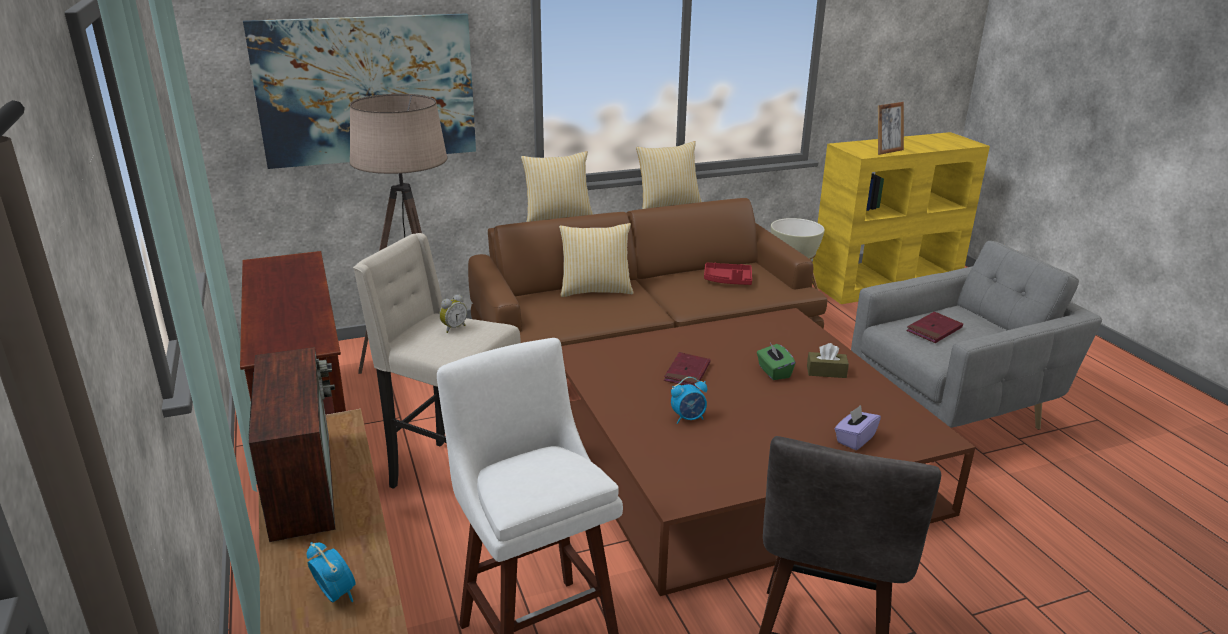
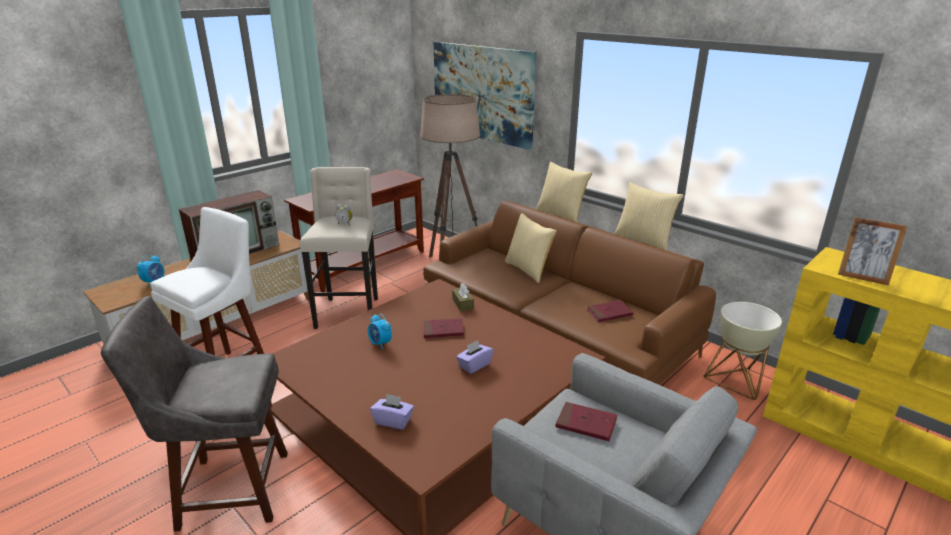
camera: 65 degrees right, 0 degrees up
(728, 280) = (609, 313): red tray -> red book
(773, 372) = (474, 365): green tissue box -> purple tissue box
(826, 372) = (496, 390): brown tissue box -> brown tissue box (463, 304)

